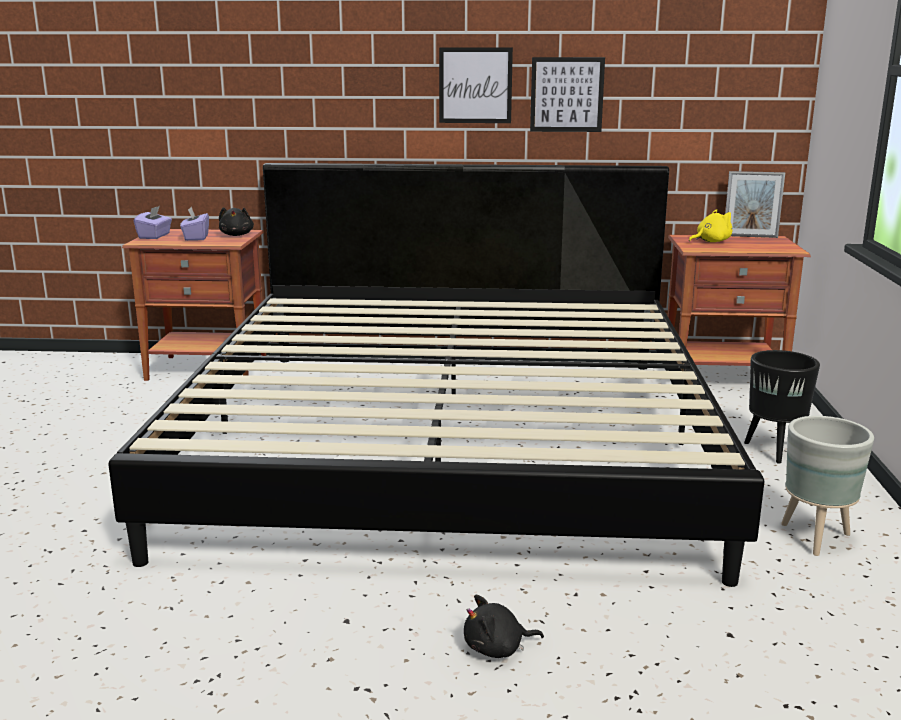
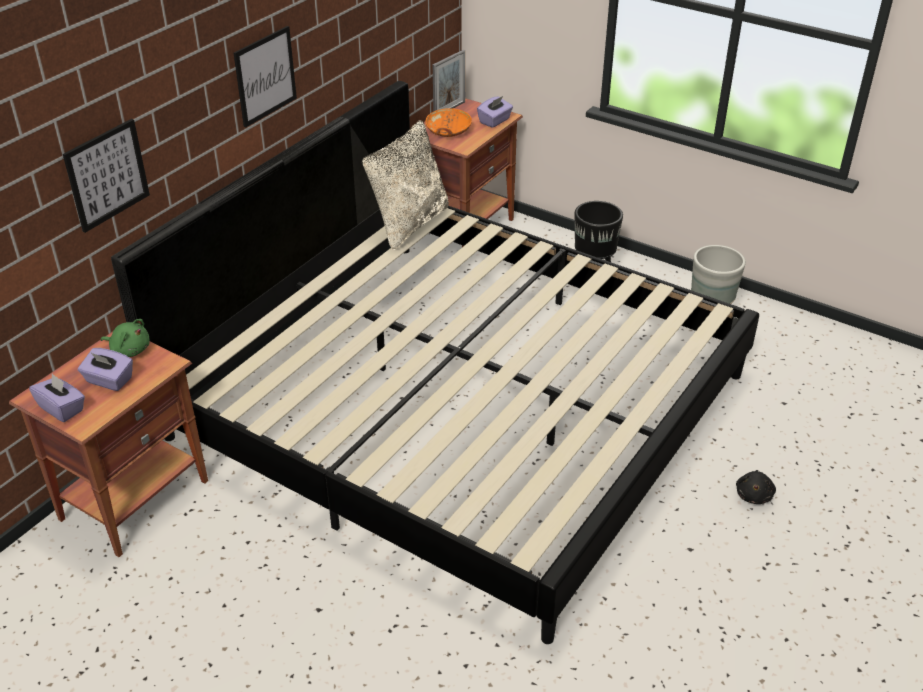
camera: 60 degrees left, 20 degrees up
(237, 235) = (129, 350): black plush toy -> green plush toy
(567, 94) = (328, 51): picture -> picture (107, 175)
(605, 309) = (410, 225): none -> beige pillow
(711, 241) = (448, 131): yellow plush toy -> orange bowl
(770, 249) = (495, 121): none -> purple tissue box

